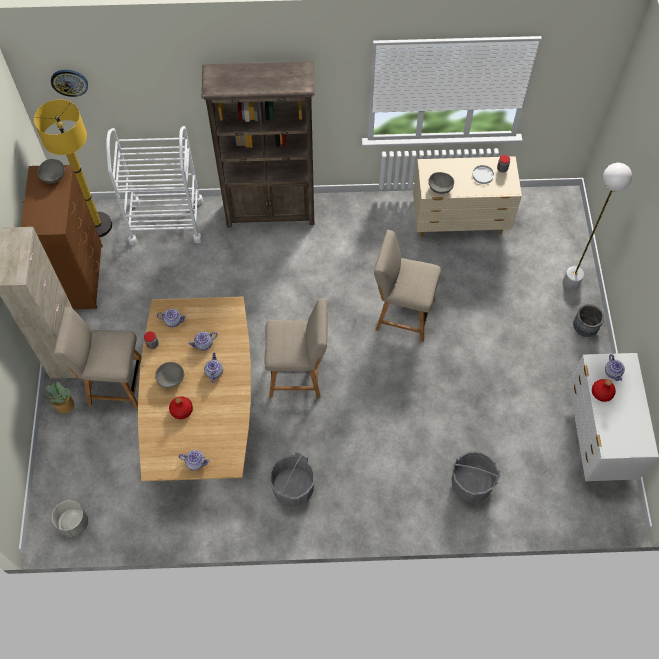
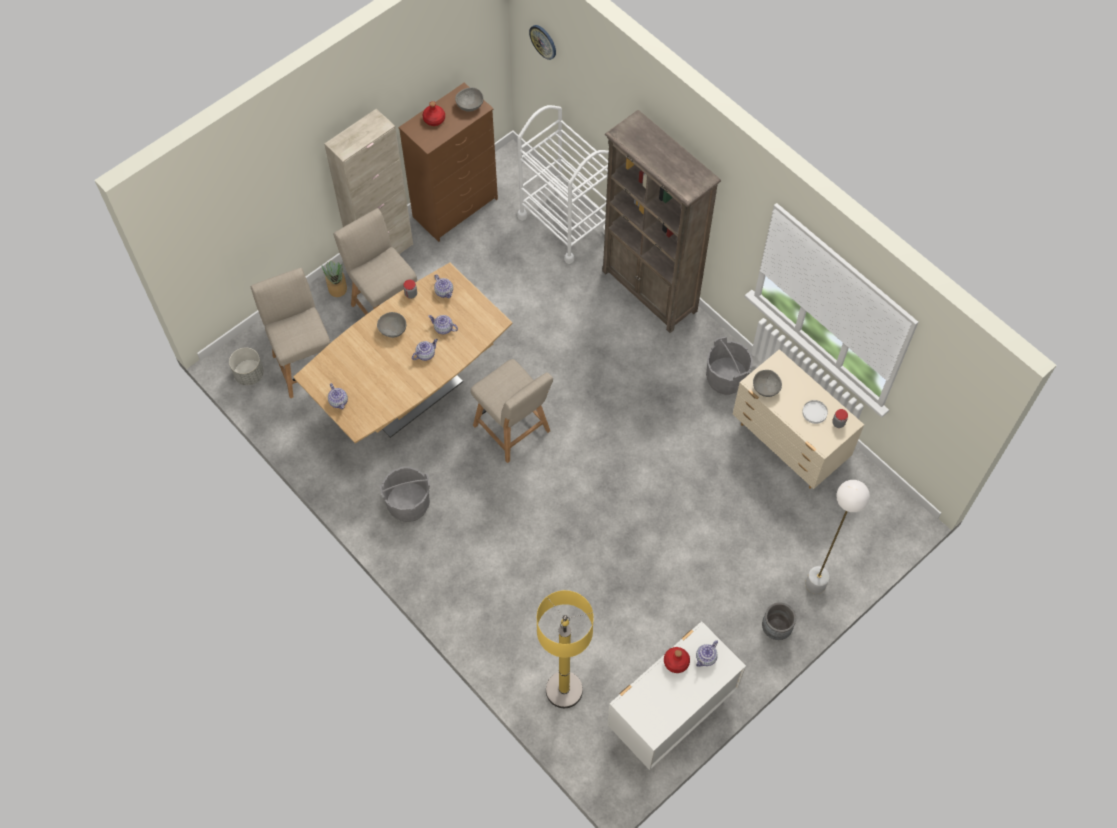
camera: 50 degrees right, 0 degrees up
(97, 225) = (512, 180): yellow floor lamp -> yellow floor lamp (564, 690)
(181, 410) = (373, 357): red bottle -> red bottle (434, 119)
(401, 314) = (646, 466): beige chair -> beige chair (305, 364)
(471, 484) = (531, 638): grey bucket -> grey bucket (726, 378)

